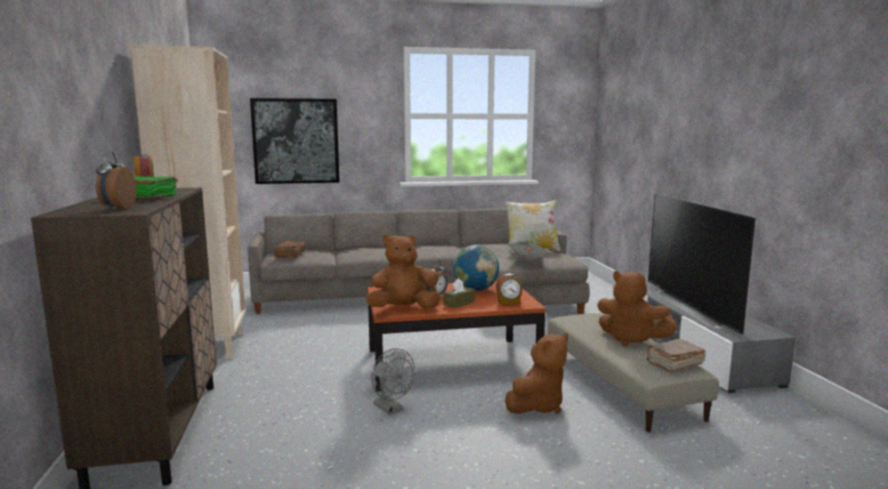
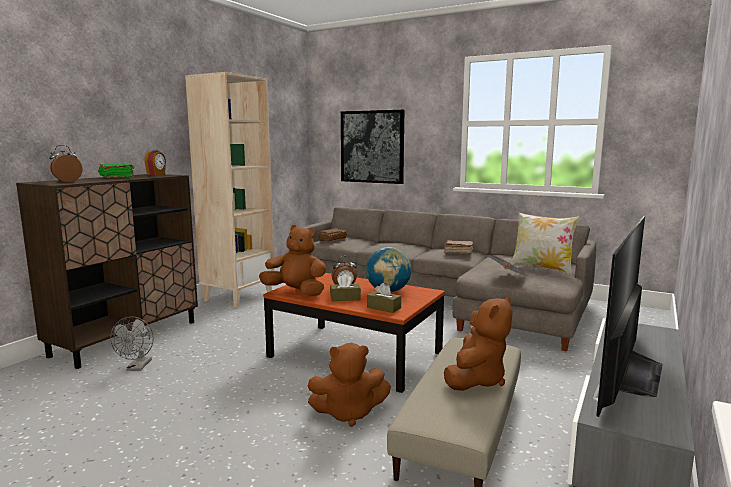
camera: 40 degrees right, 0 degrees up
(391, 409) = (250, 372): grey fan -> grey fan (138, 367)
(508, 303) = (384, 307): alarm clock -> brown tissue box
(631, 339) = (476, 379): brown plush toy -> brown plush toy turned 135 degrees counterclockwise
(674, 364) = (461, 417): brown book -> brown book (458, 252)

